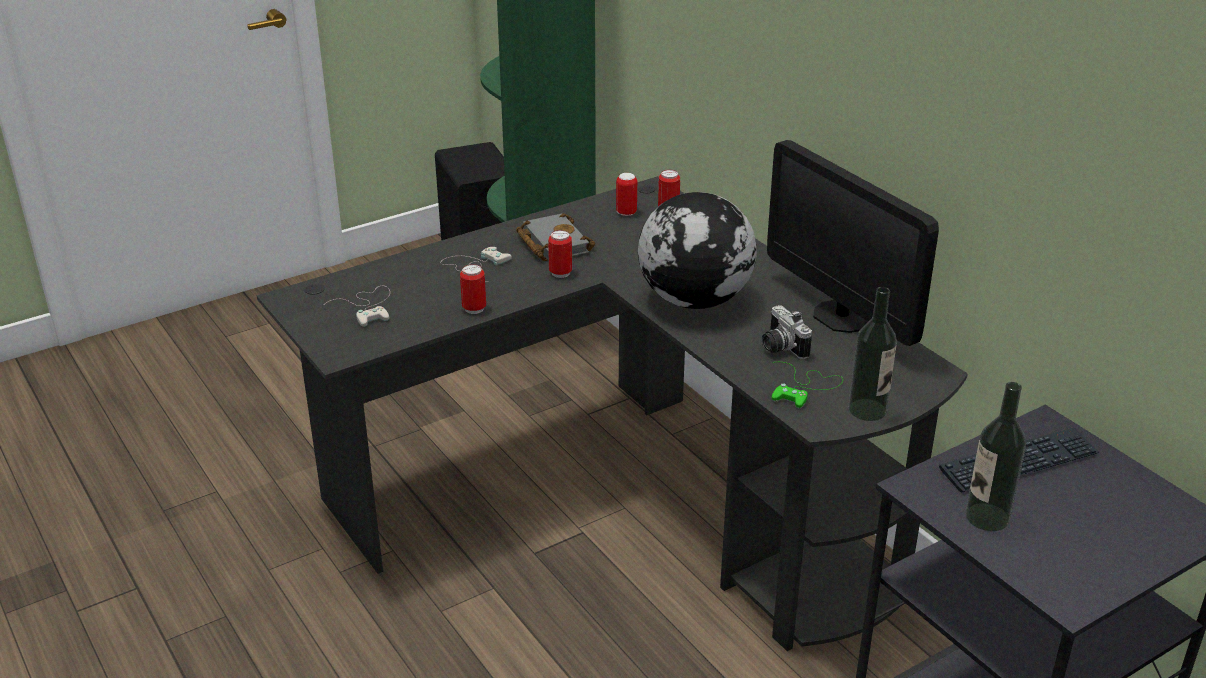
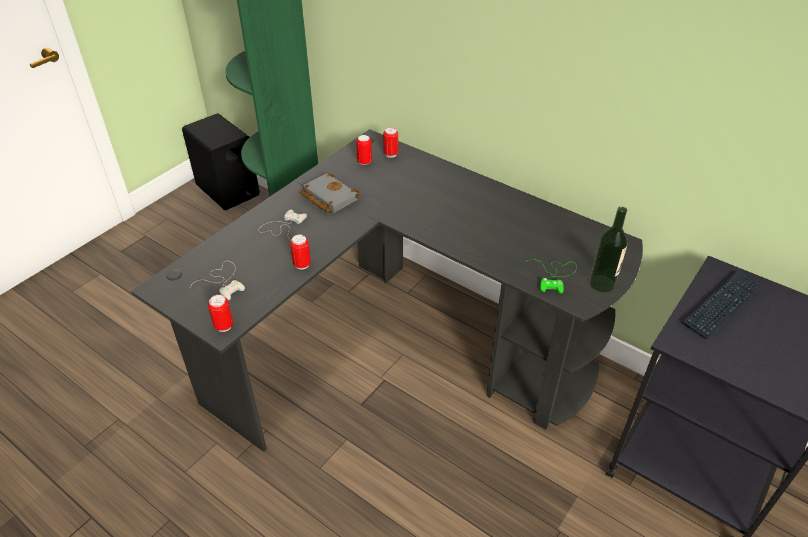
camera: 20 degrees left, 10 degrees up
(560, 273) = (346, 220): can -> can (224, 326)
(695, 301) = (448, 223): globe -> none
(779, 347) = (521, 247): camera -> none
(842, 316) = (545, 214): monitor -> none
(987, 517) = (731, 354): bottle -> none

